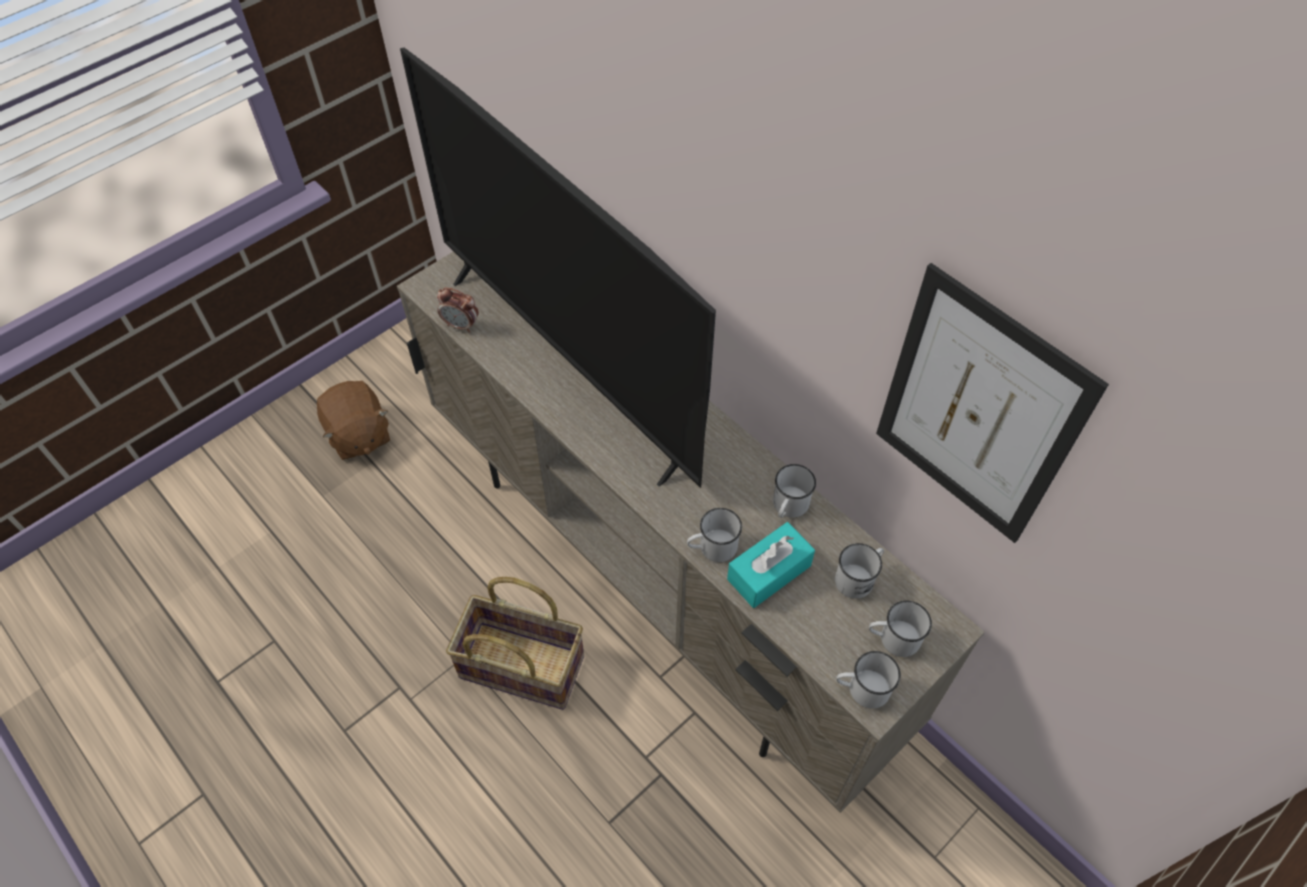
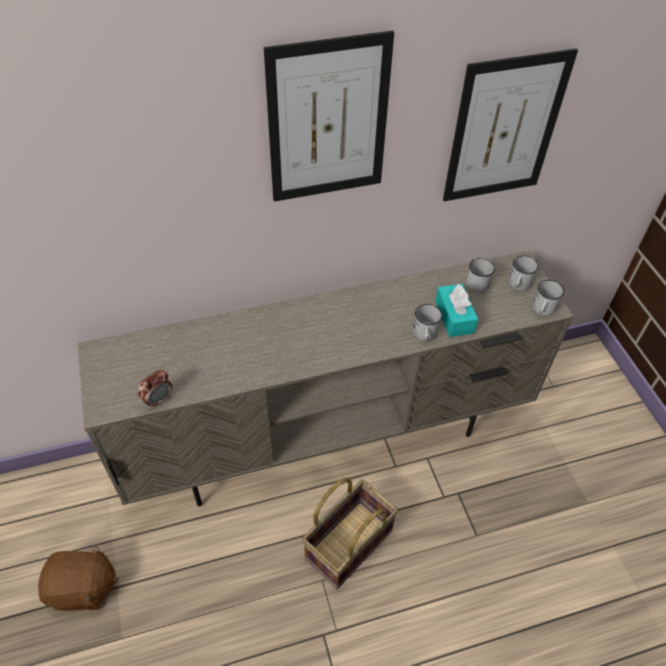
camera: 65 degrees left, 5 degrees down
(568, 366) = (241, 351): television -> none
(750, 191) = (328, 121): none -> picture
(788, 507) = (415, 290): white mug -> none

